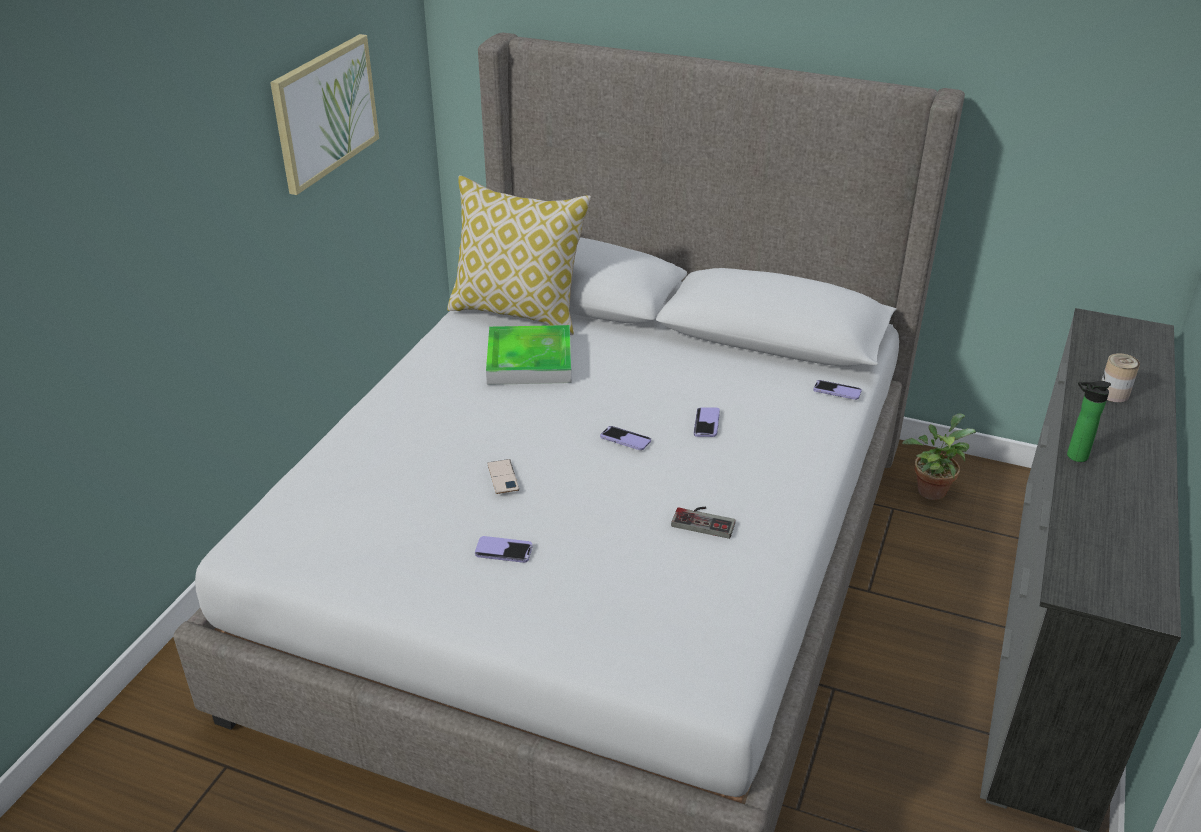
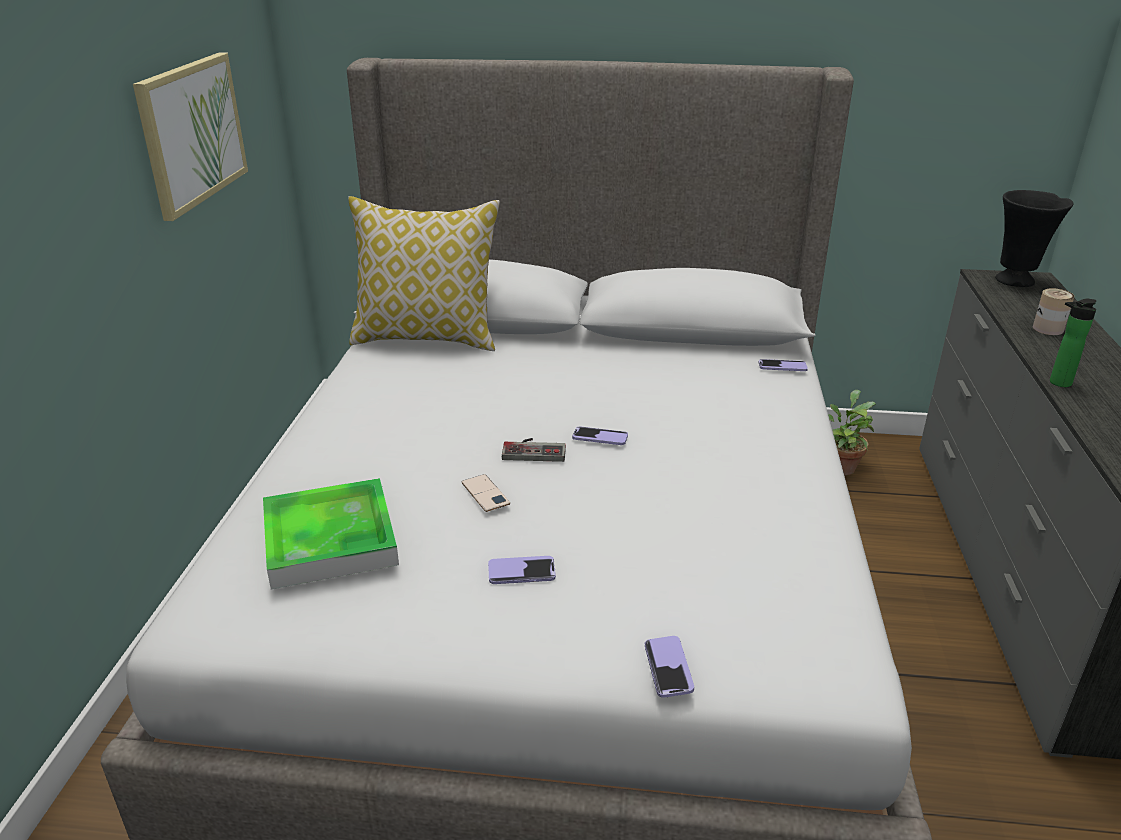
camera: 15 degrees left, 5 degrees down
(529, 361) = (460, 379): tray -> tray (330, 539)
(705, 520) = (726, 503): game controller -> game controller (534, 450)
(706, 423) = (674, 411): phone -> phone (668, 668)
(1124, 332) = (1016, 281): none -> black vase

